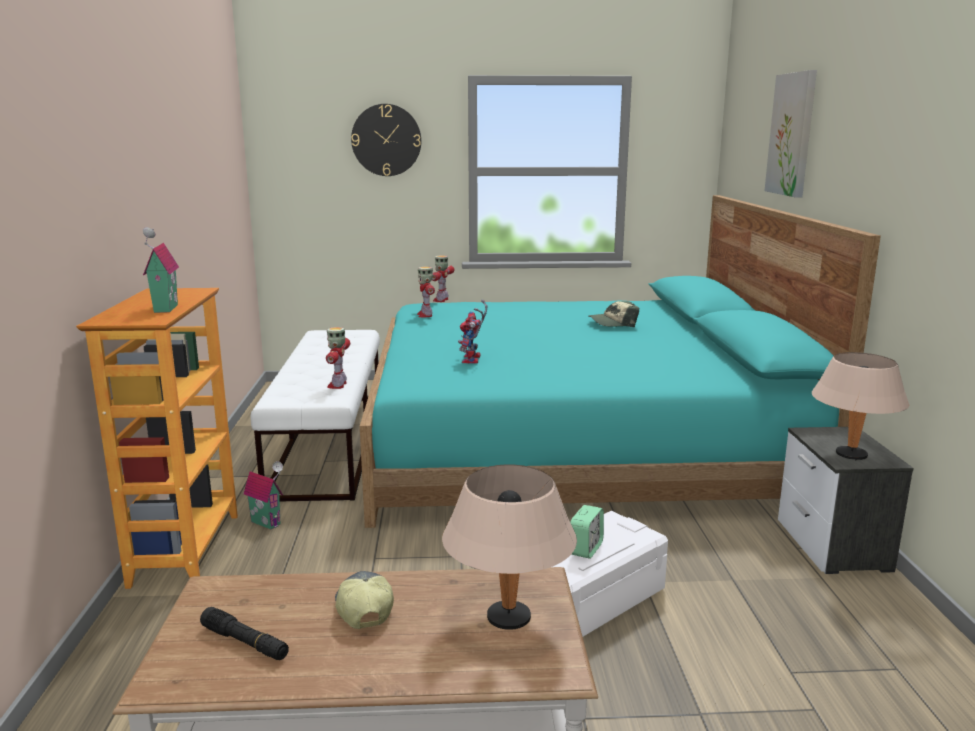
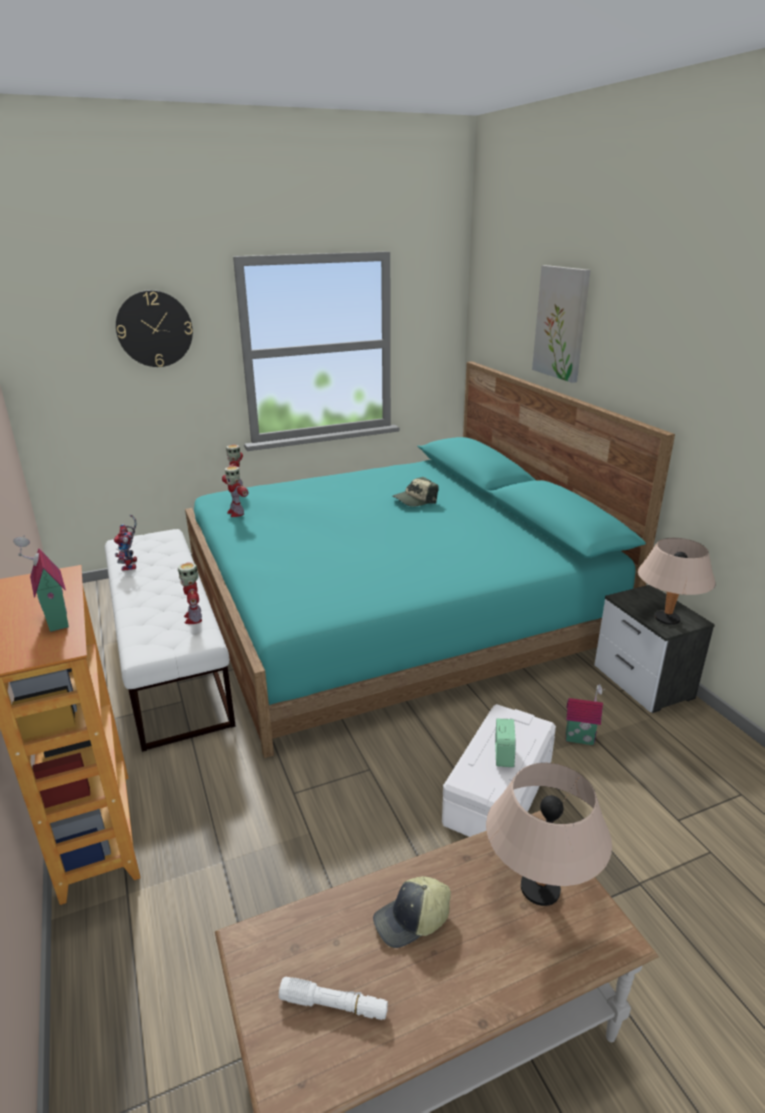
camera: 20 degrees left, 10 degrees up
(245, 643) = (334, 1005): black flashlight -> white flashlight
(267, 522) = (163, 775): toy house -> toy house (579, 738)
(362, 609) = (412, 920): cap -> cap turned 75 degrees counterclockwise
(473, 360) = (325, 573): toy robot -> toy robot (131, 566)

